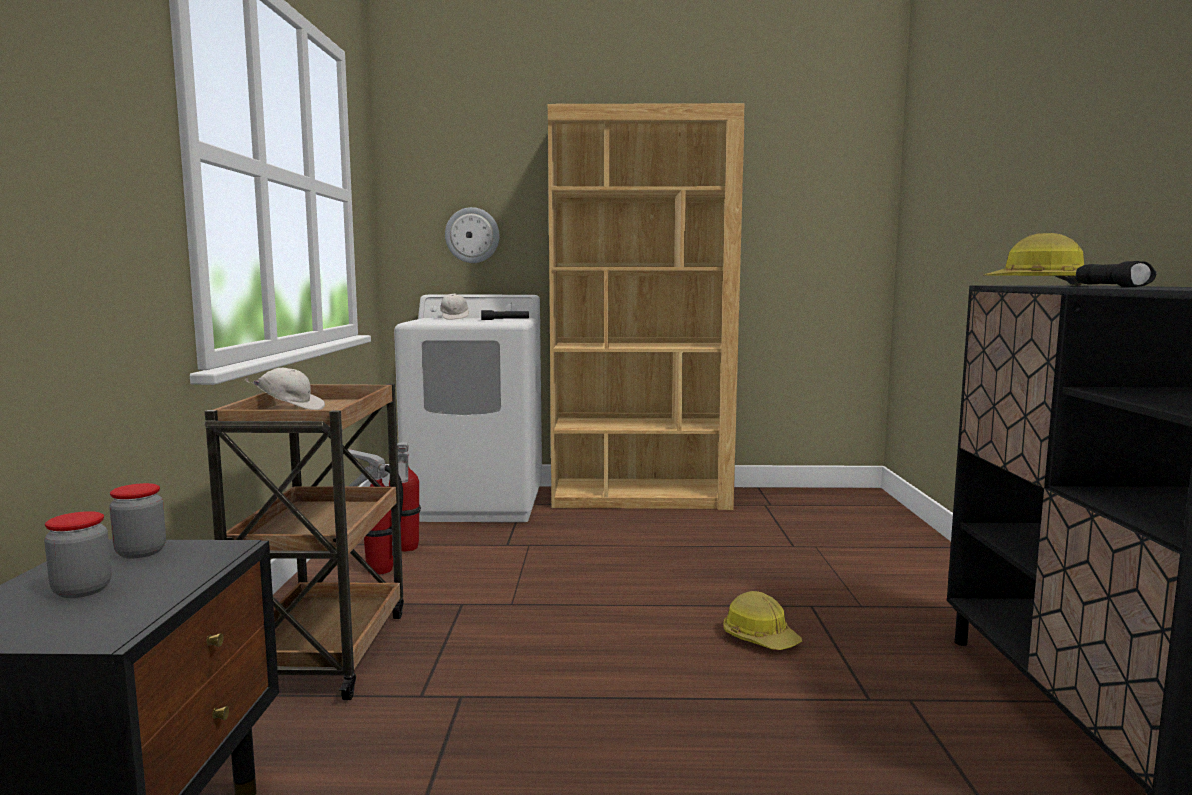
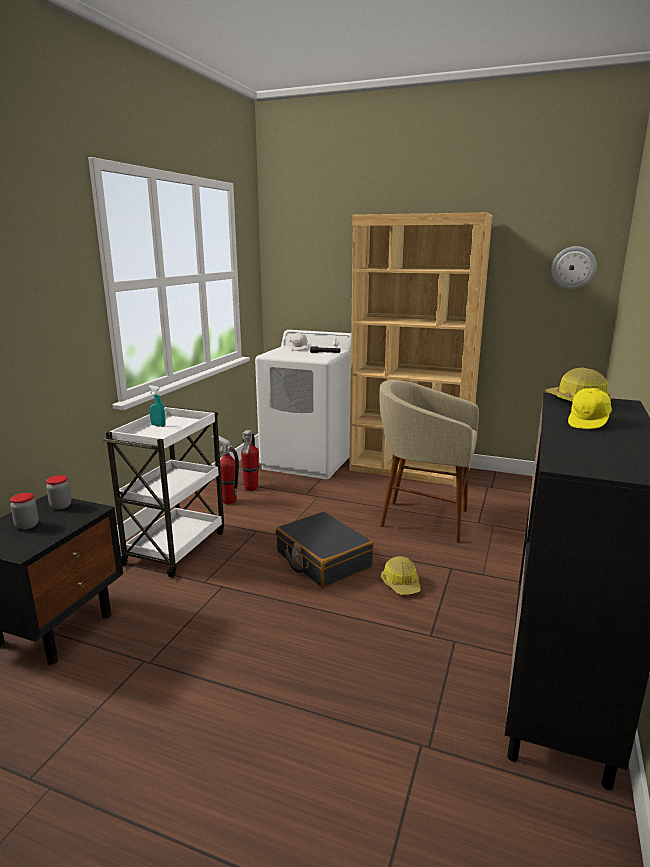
camera: 20 degrees right, 10 degrees up
(291, 408) = (158, 425): white cap -> turquoise spray bottle
(324, 650) = (176, 547): brown cart -> white cart
(472, 235) = (317, 292): wall clock -> wall clock (573, 267)
(610, 627) = (323, 560): none -> black suitcase
(715, 552) = (423, 519): none -> beige stool
(1112, 286) = (588, 422): black flashlight -> yellow cap

